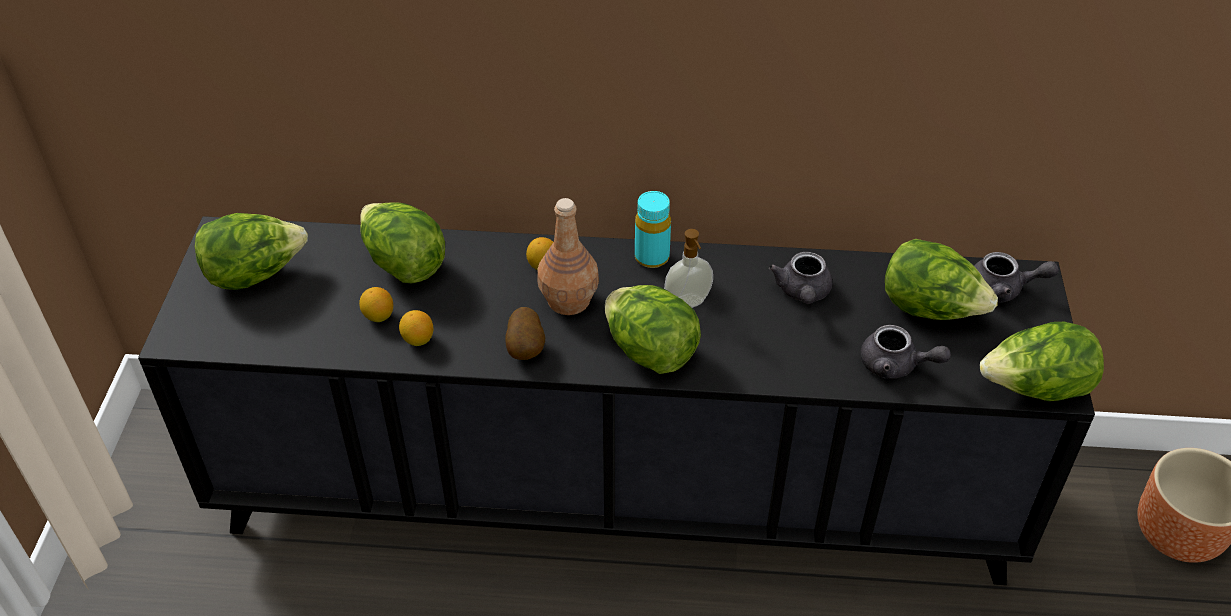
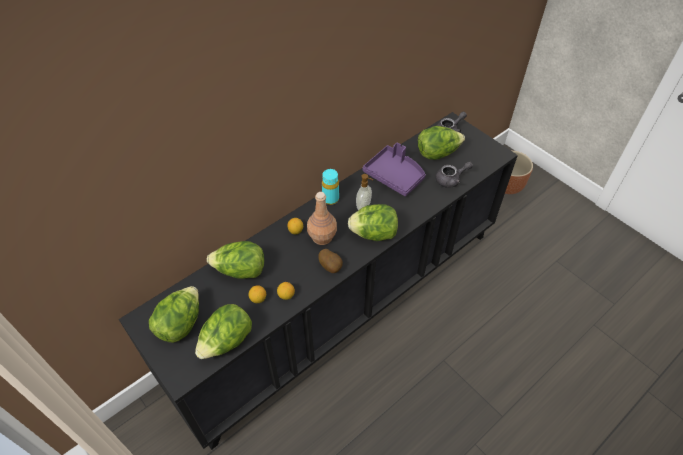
camera: 45 degrees left, 5 degrees up
(802, 293) = (395, 176): grey teapot -> purple tray
(1035, 389) = (495, 158): lettuce -> lettuce (227, 341)

